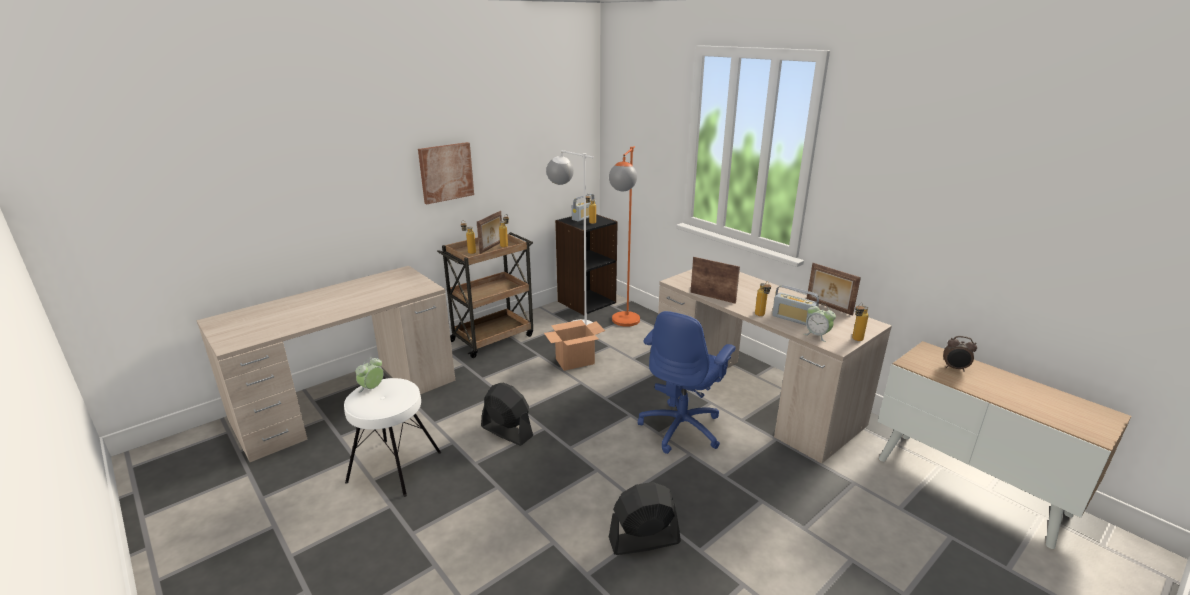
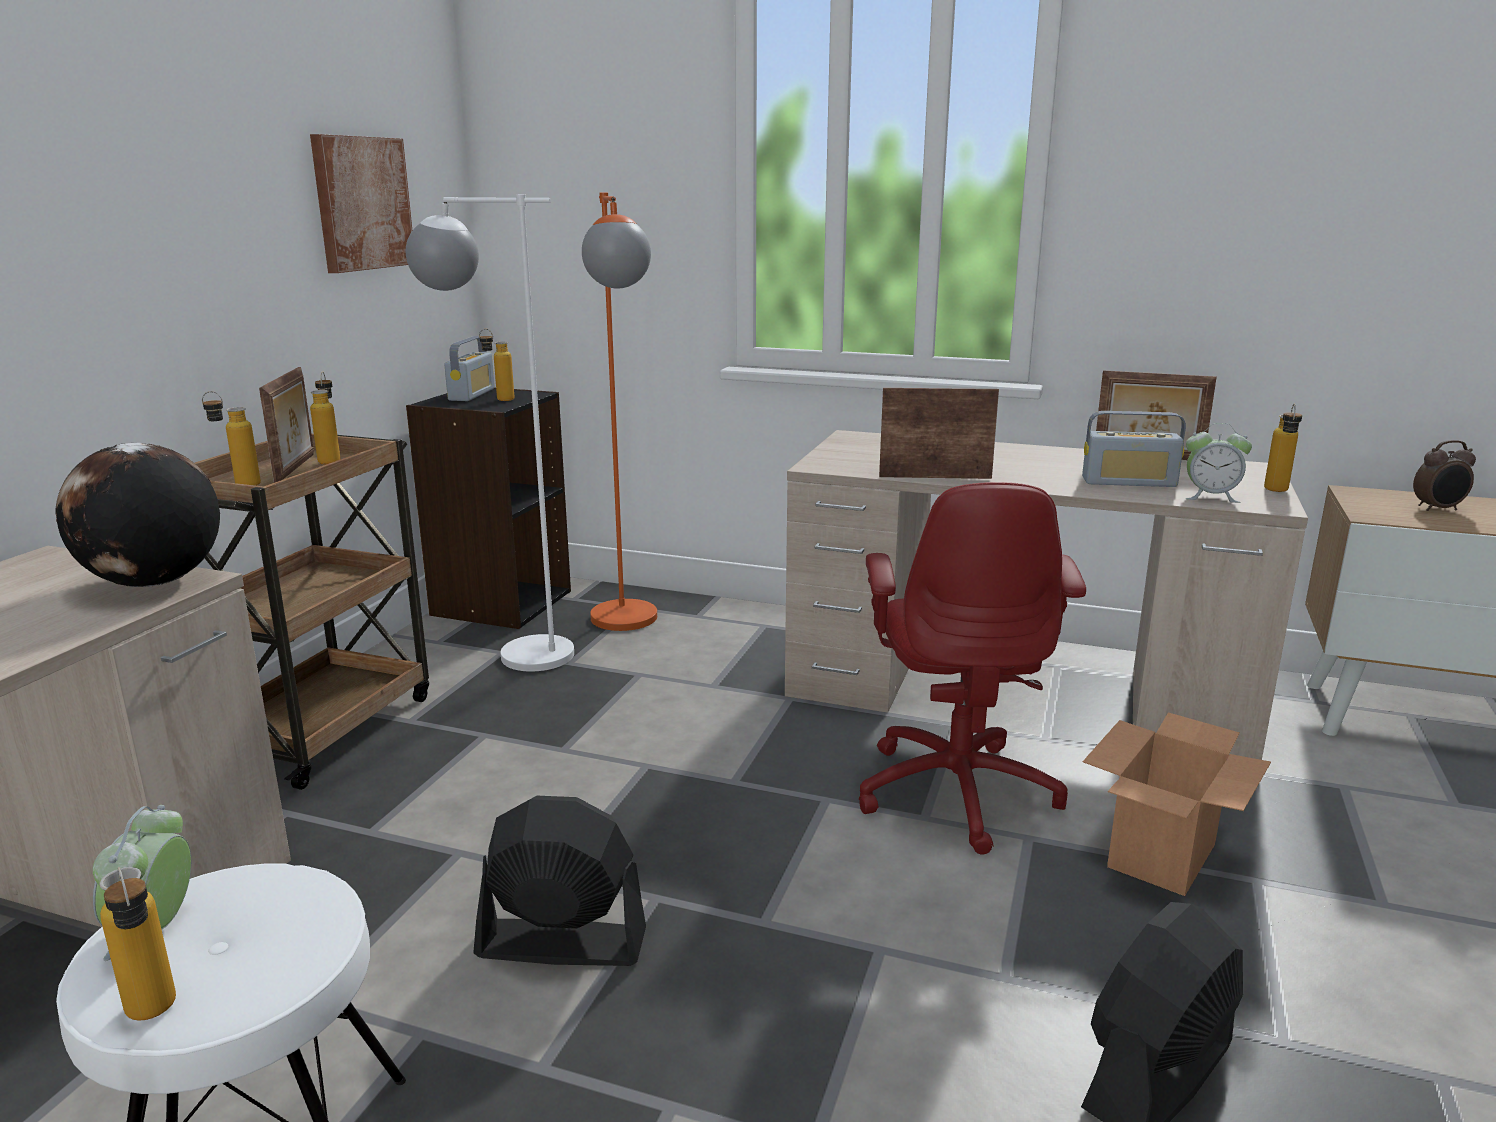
camera: 30 degrees left, 5 degrees down
(421, 287) = (153, 582): none -> globe
(446, 172) = (128, 253): picture -> picture (362, 203)
(574, 362) = (587, 726): cardboard box -> cardboard box (1162, 856)
(682, 428) = (957, 791): blue office chair -> red office chair
(761, 316) = (1070, 488): bottle -> bottle (154, 1017)

